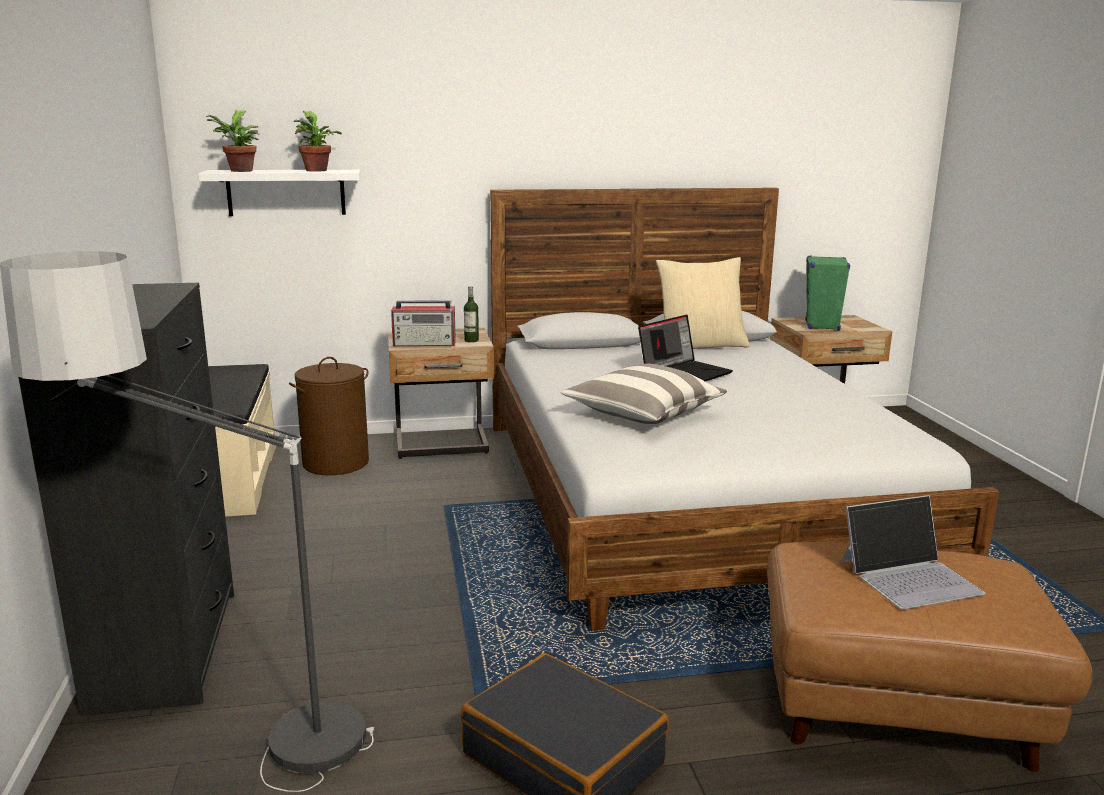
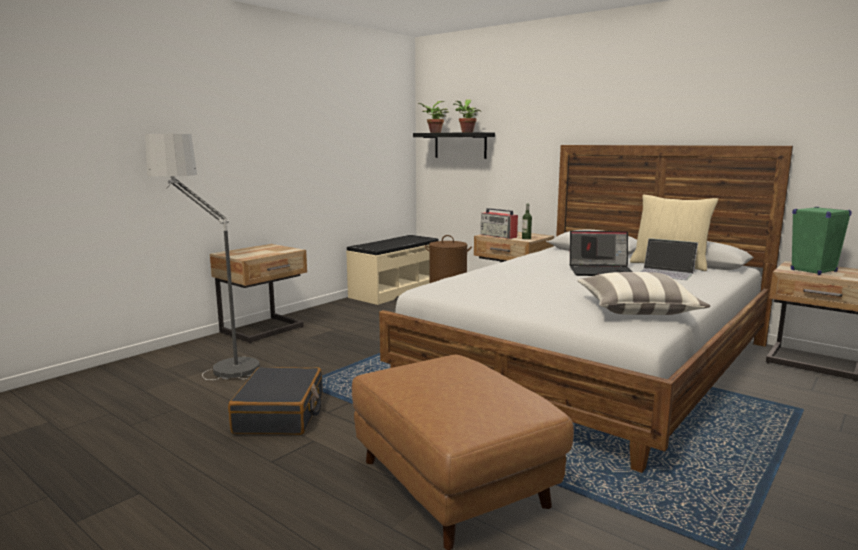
camera: 50 degrees right, 5 degrees down
(166, 647) = (264, 330): black dresser -> beige nightstand
(286, 192) = (460, 145): white shelf -> black shelf
(643, 413) = (508, 278): pillow -> pillow (636, 310)
(910, 576) = (455, 382): laptop -> laptop (666, 273)

